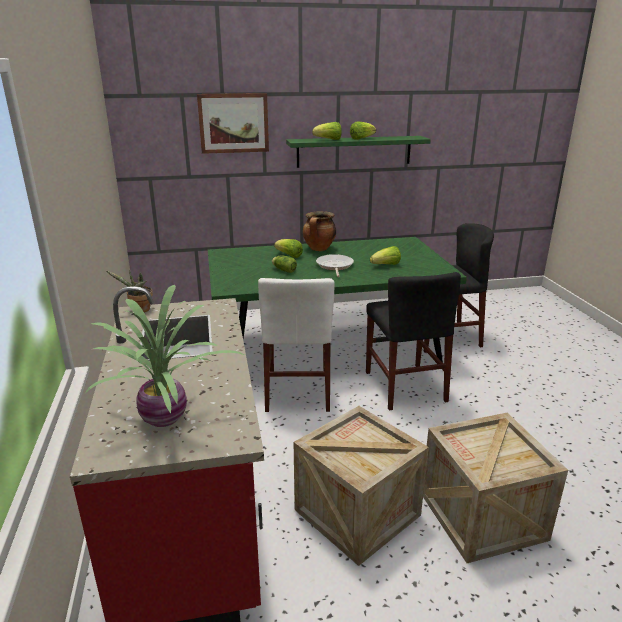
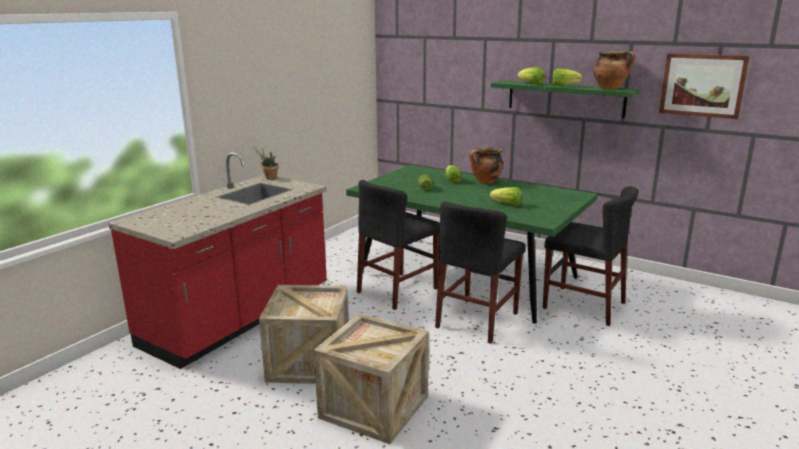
camera: 45 degrees right, 5 degrees down
(166, 418) = (173, 219): potted plant -> none
(233, 123) = (460, 62): picture -> picture (702, 85)
(298, 390) = (397, 290): white chair -> black chair
(334, 266) = (466, 194): frying pan -> none
(404, 137) = (610, 88): none -> cooking pot

